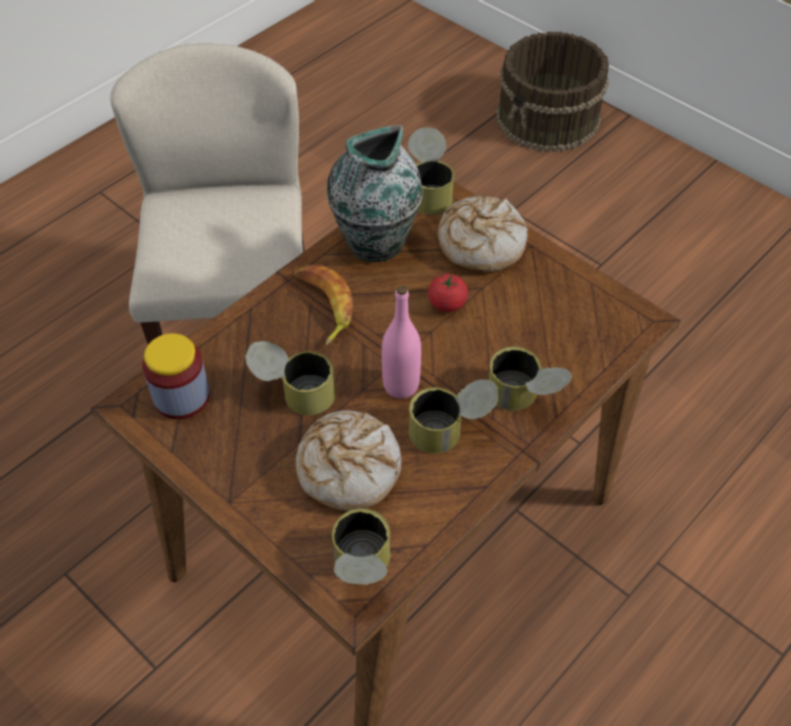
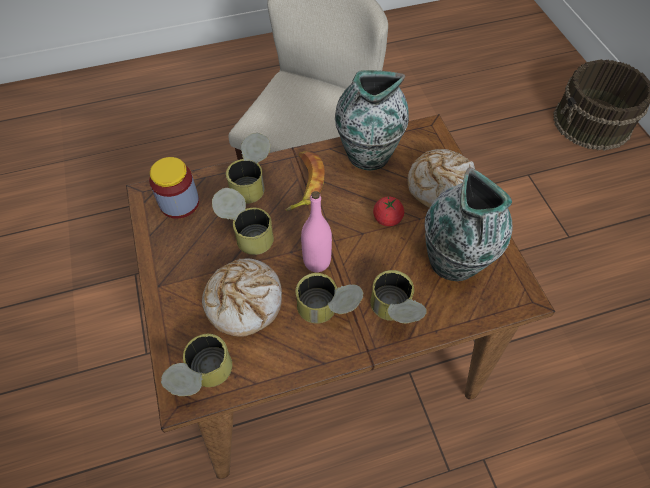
camera: 30 degrees right, 5 degrees up
(429, 190) = (429, 134): can -> can (252, 182)
(550, 318) = (454, 262): none -> vase

